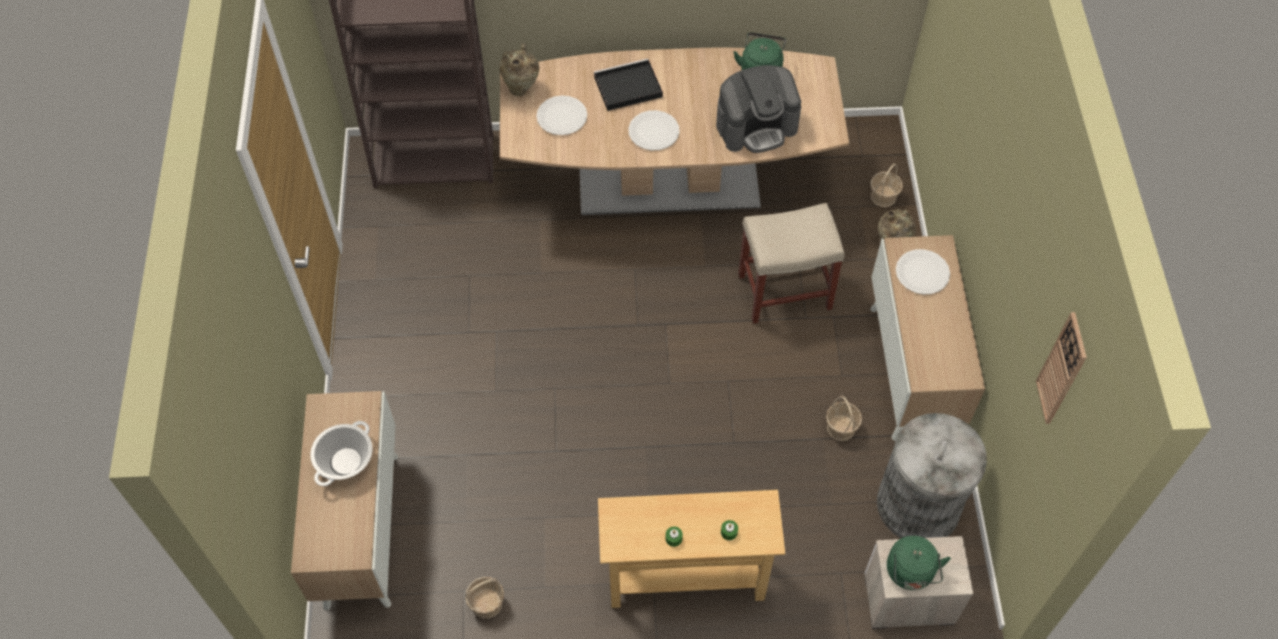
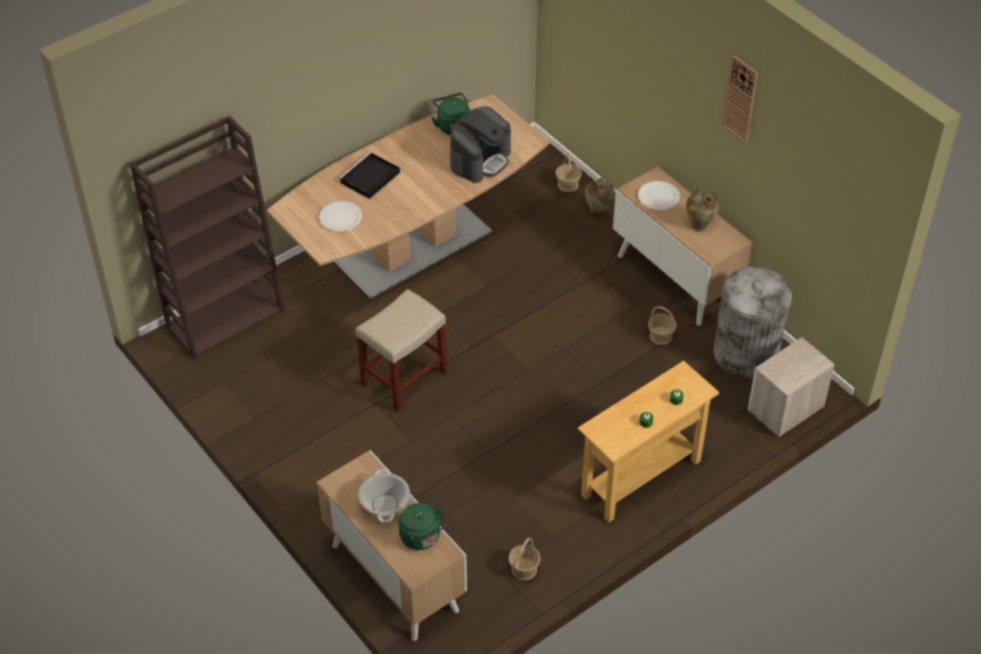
camera: 35 degrees left, 10 degrees down
(521, 89) = (294, 214): beige vase -> beige vase (699, 224)
(654, 131) = (414, 196): white plate -> none
(783, 292) = (553, 275): beige stool -> beige stool (403, 379)
(910, 574) = (790, 374): green kettle -> green kettle (422, 538)
(1062, 369) = (828, 166): wall clock -> wall clock (740, 99)

